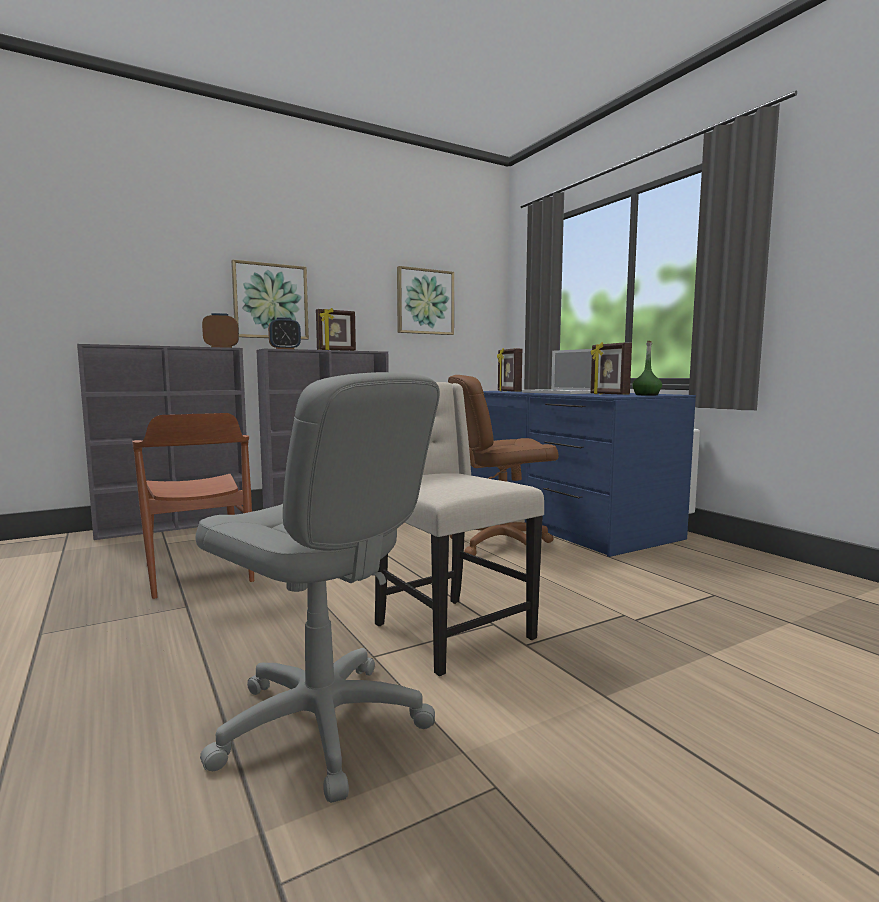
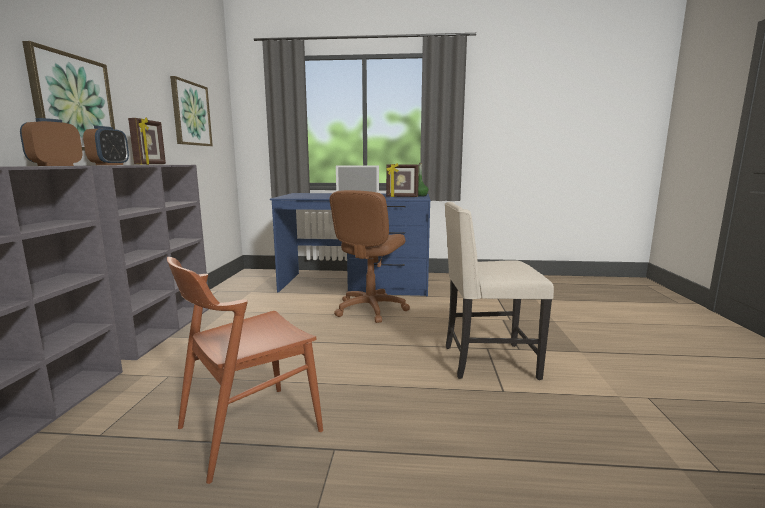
camera: 55 degrees left, 5 degrees up
(198, 573) = (249, 429): brown chair -> brown chair turned 135 degrees clockwise
(321, 725) = (580, 428): grey office chair -> none
(508, 391) = (311, 197): picture frame -> none

